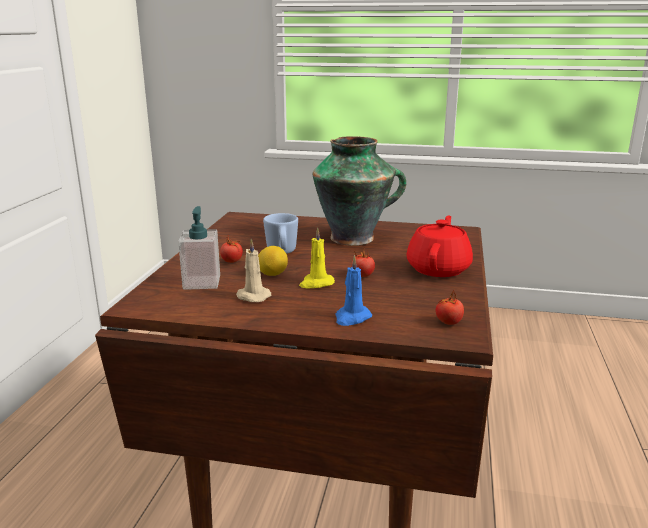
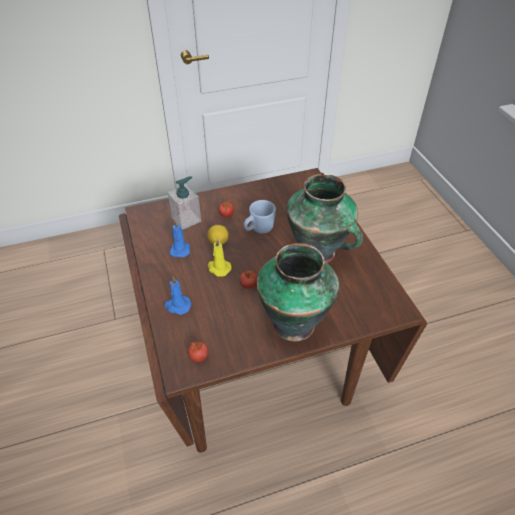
camera: 60 degrees right, 25 degrees up
(252, 296) = (180, 249): beige candle -> blue candle
(439, 268) = (293, 322): red teapot -> vase

